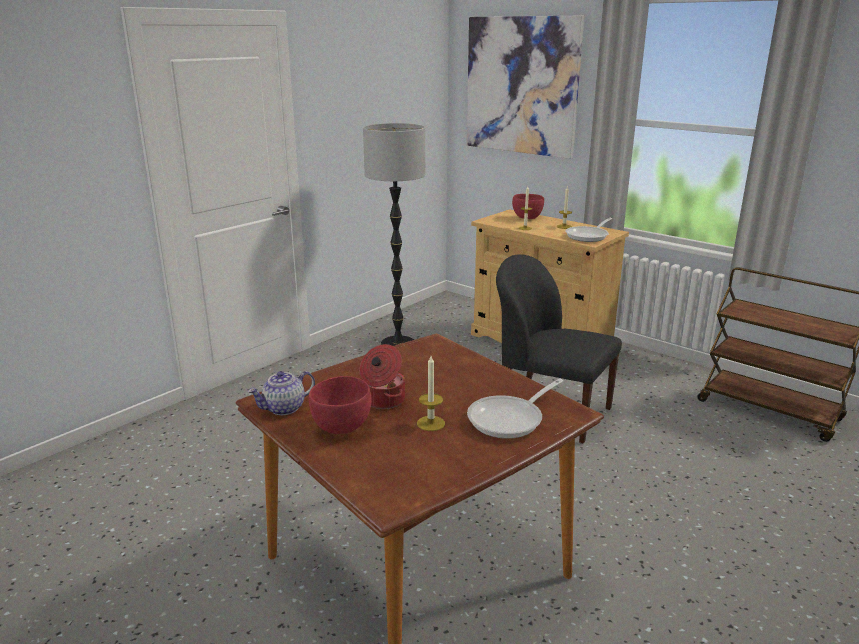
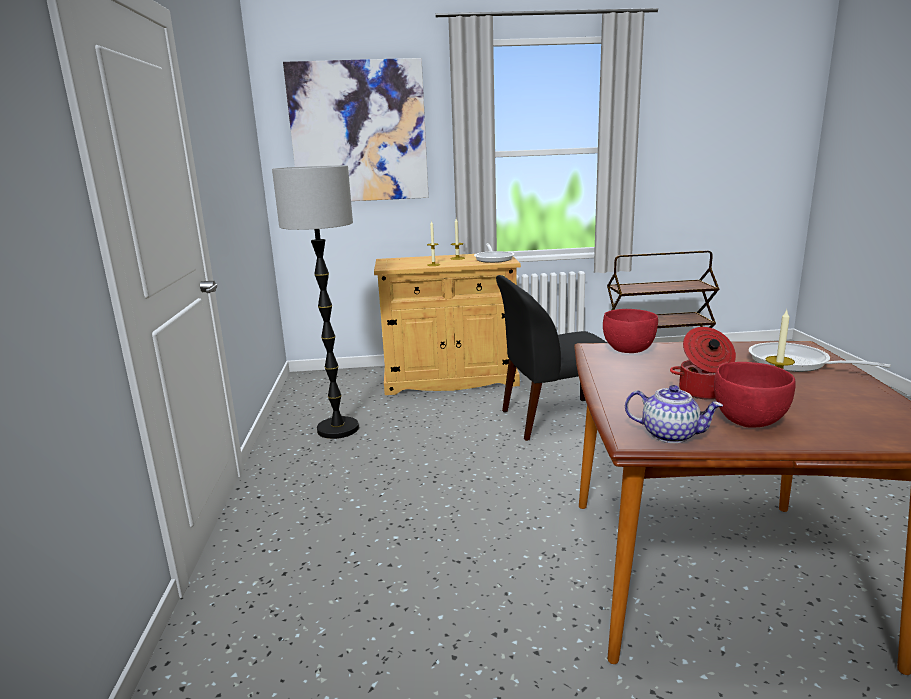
camera: 45 degrees left, 5 degrees down
(284, 408) = (670, 435): teapot -> teapot turned 75 degrees counterclockwise
(510, 419) = (795, 364): frying pan -> frying pan turned 135 degrees clockwise
(526, 218) = (411, 260): red bowl -> red bowl (628, 351)

